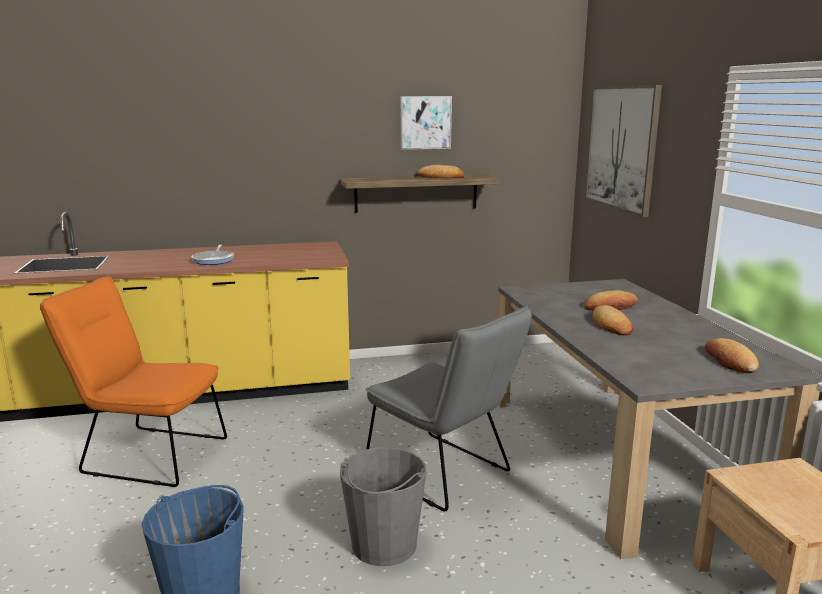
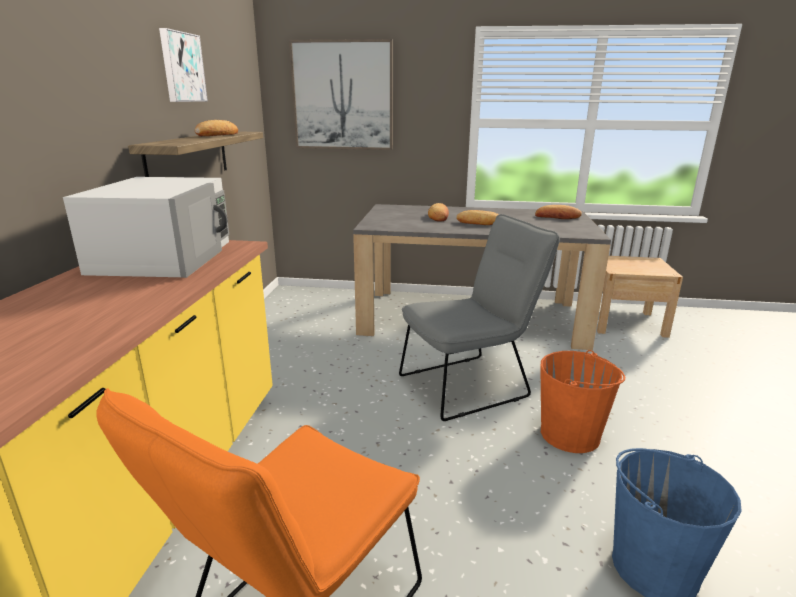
camera: 70 degrees left, 5 degrees up
(214, 260) = (119, 300): frying pan -> none
(294, 251) = (165, 256): none -> white microwave
(383, 545) = (570, 435): grey bucket -> orange bucket

